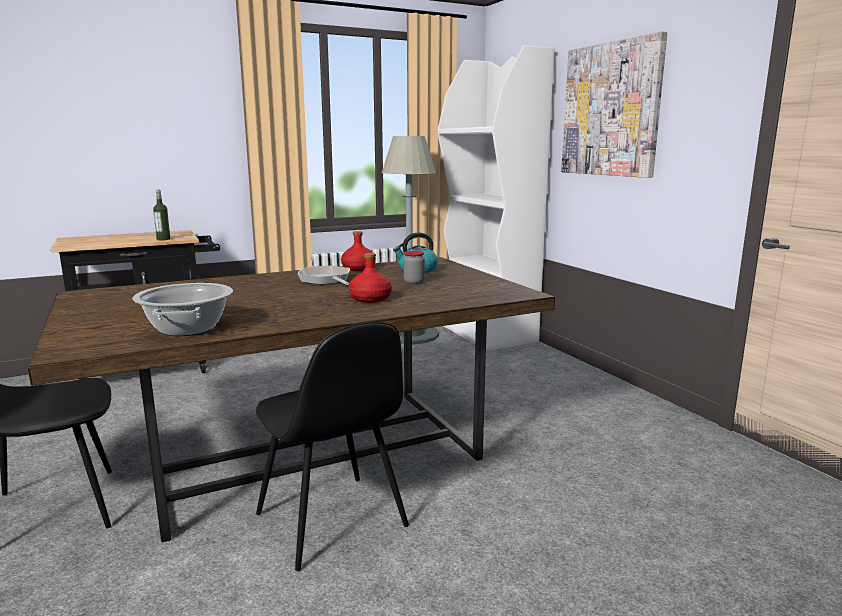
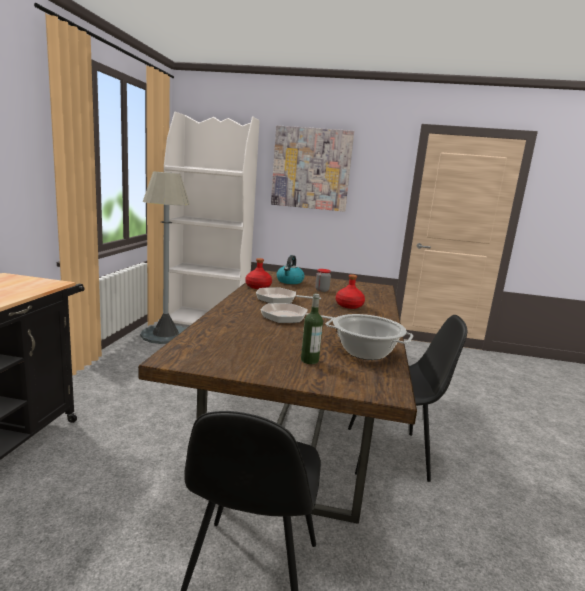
camera: 55 degrees left, 0 degrees up
(163, 239) = (37, 287): bottle -> bottle (309, 360)
(261, 292) = (288, 317): none -> frying pan

